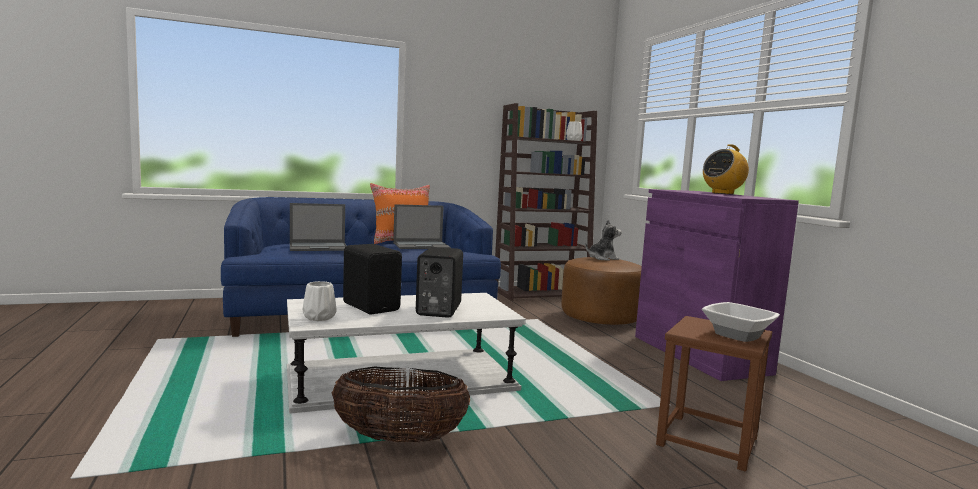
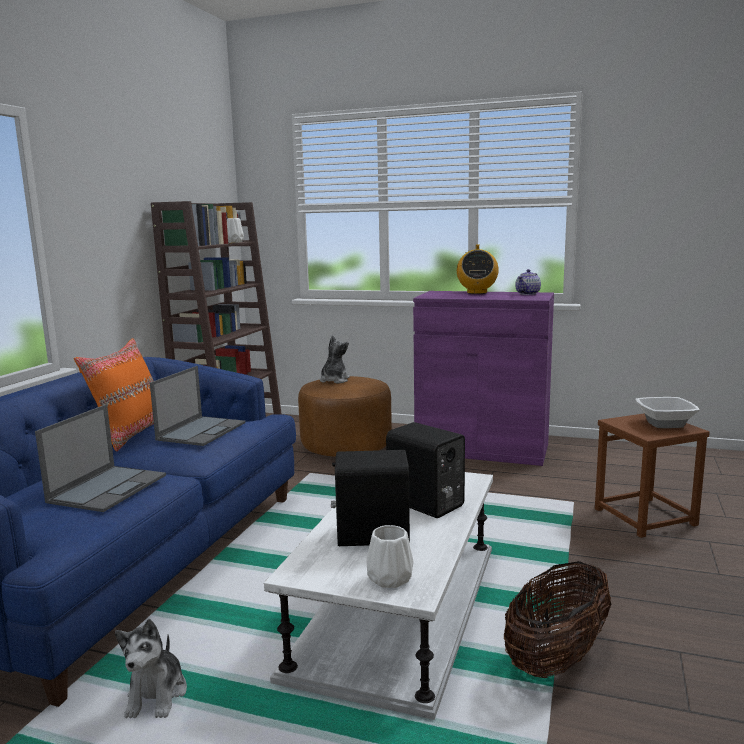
camera: 50 degrees left, 5 degrees up
(256, 350) = (157, 695): none -> plush toy
(762, 197) = (528, 293): none -> teapot

